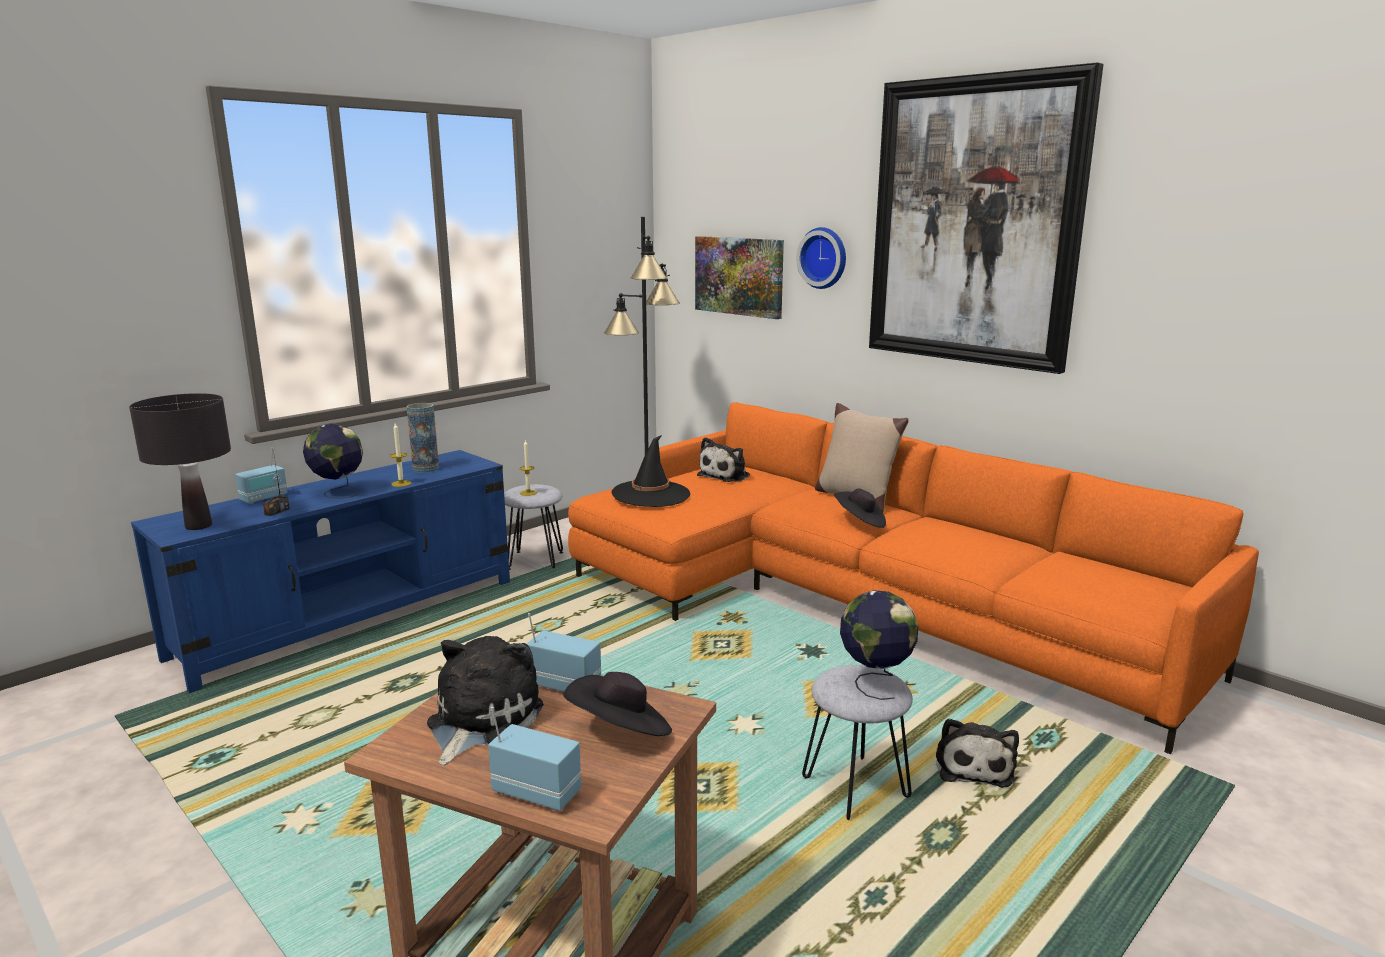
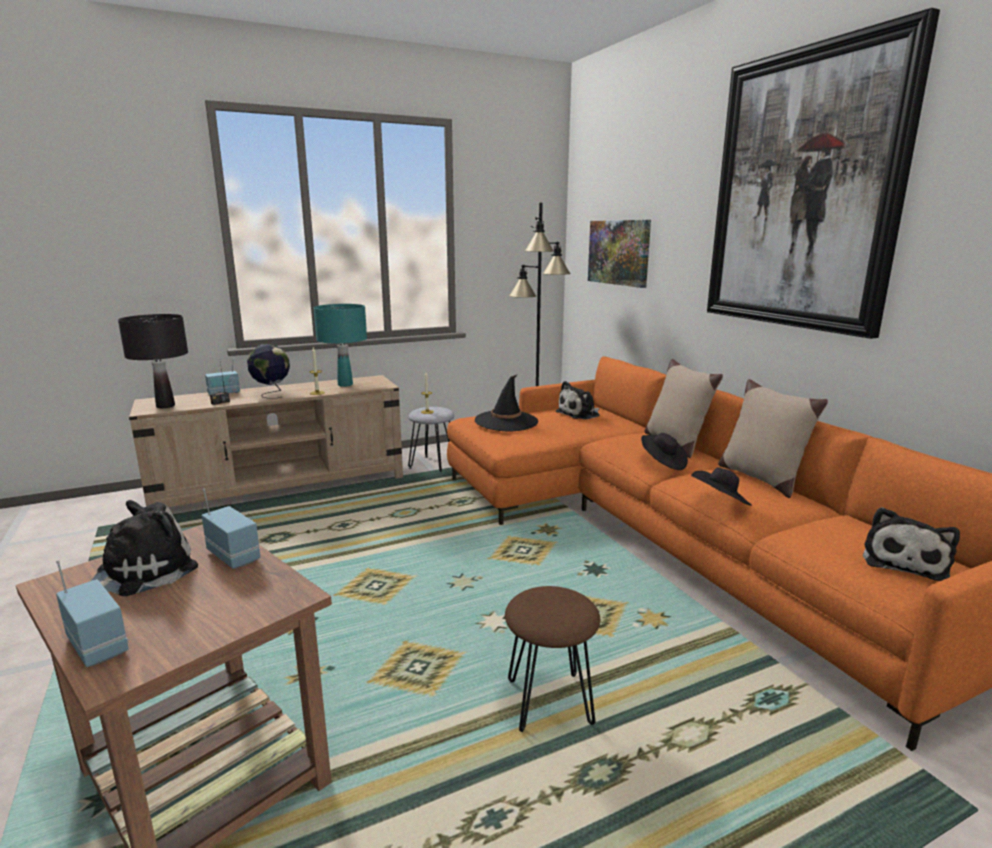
camera: 20 degrees right, 0 degrees up
(352, 618) = (283, 487): blue tv stand -> beige tv stand
(425, 468) = (345, 385): vase -> turquoise table lamp
(620, 731) = (225, 605): black hat -> black hat (720, 502)
(824, 258) = (679, 233): wall clock -> none
(856, 790) = (549, 704): grey stool -> brown stool
(874, 682) = (565, 607): globe -> none
(963, 525) = (760, 478): none -> beige pillow
(973, 766) = (678, 709): plush toy -> plush toy (904, 561)

